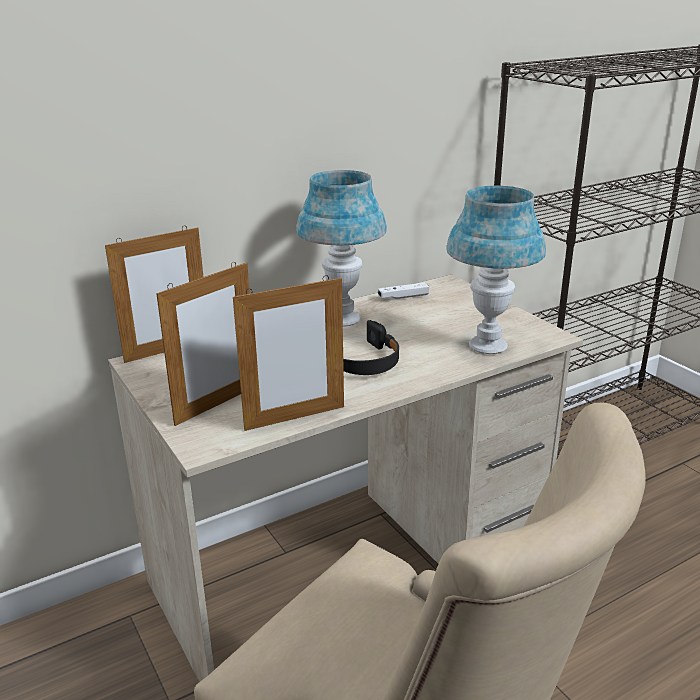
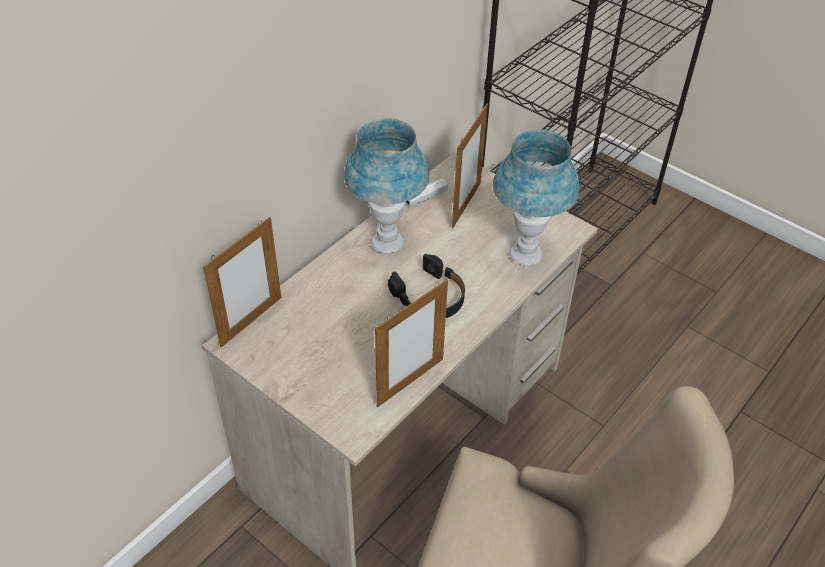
camera: 20 degrees left, 20 degrees up
(217, 405) = (337, 382): picture frame -> picture frame (466, 205)

